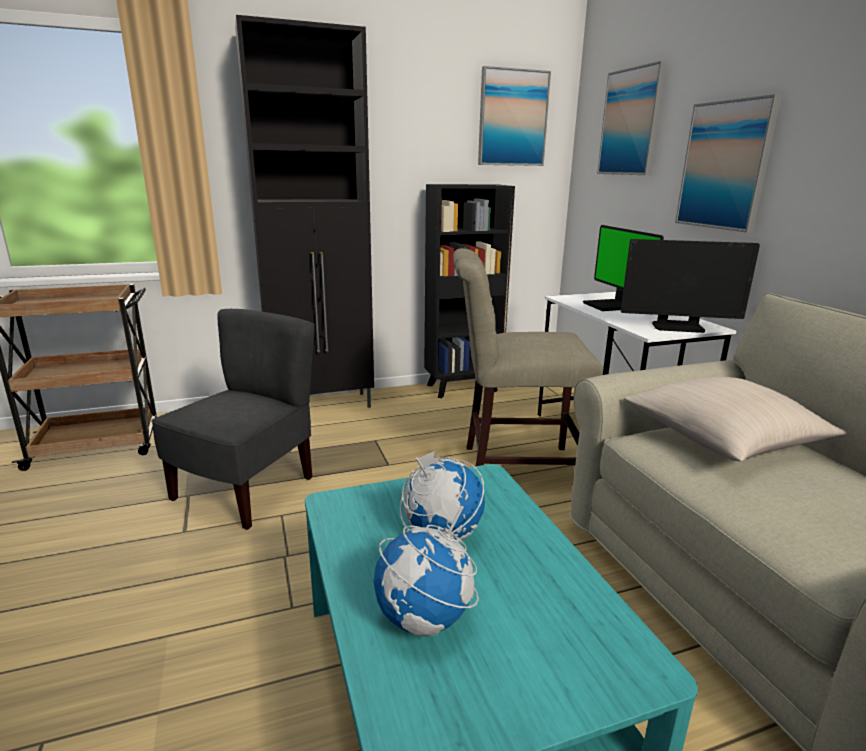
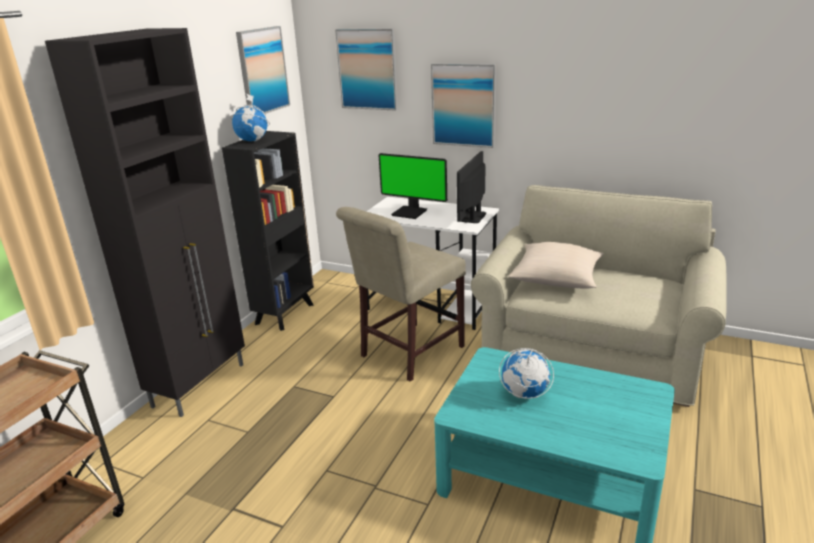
camera: 45 degrees left, 5 degrees up
(246, 489) = (269, 475): grey chair -> none
(425, 618) = (580, 427): globe -> globe (253, 140)
(677, 327) = (473, 217): monitor -> monitor turned 150 degrees clockwise

